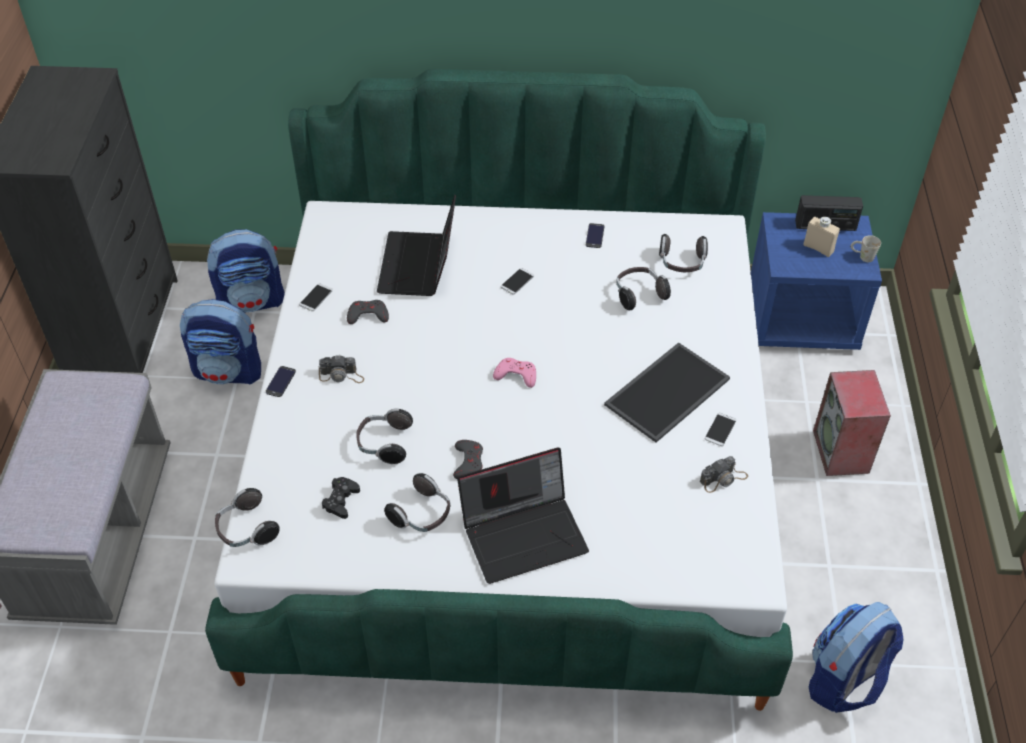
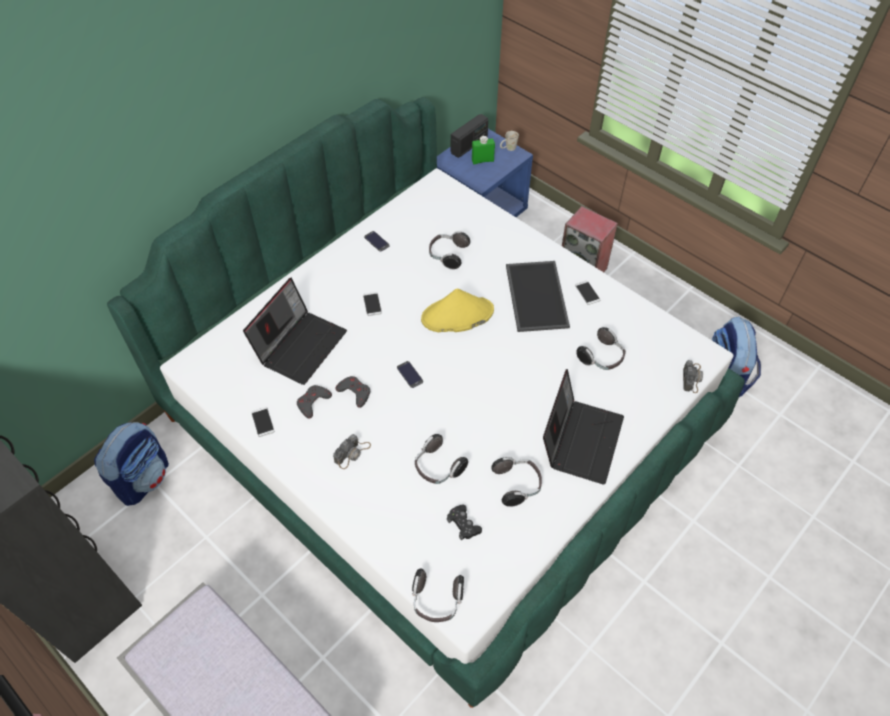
camera: 50 degrees left, 5 degrees up
(229, 371) = (193, 537): backpack -> none
(280, 382) = (320, 494): phone -> phone (409, 374)
(419, 266) = (300, 345): laptop -> laptop turned 105 degrees counterclockwise
(468, 462) = (497, 431): grey game controller -> grey game controller (354, 392)
(516, 375) = (450, 358): pink game controller -> none
(573, 348) = (457, 315): none -> yellow hat
(682, 263) = (444, 219): headphones -> headphones (602, 358)
(723, 479) = (623, 317): camera -> camera (692, 377)
(818, 248) = (482, 160): beige bottle -> green bottle

